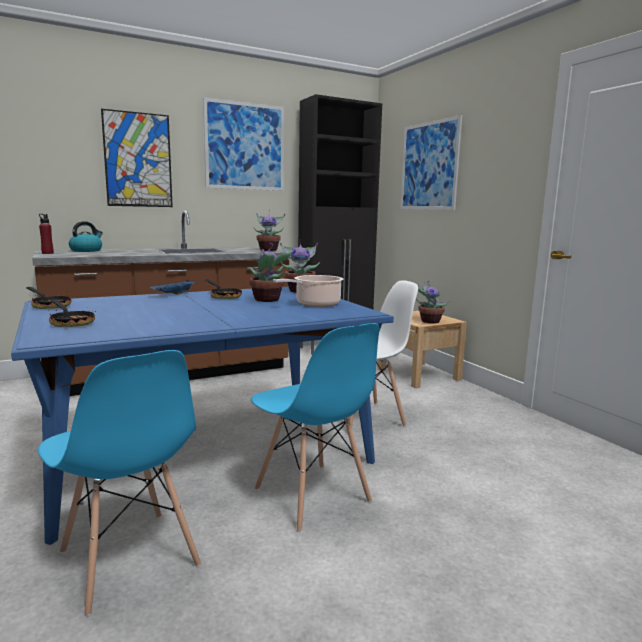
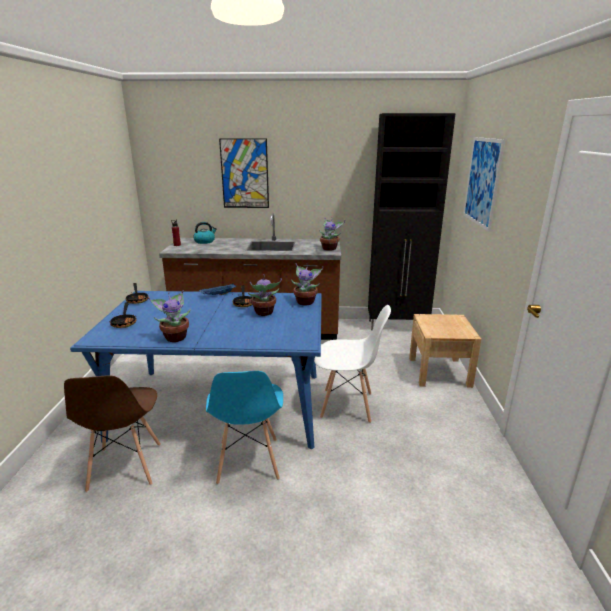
camera: 30 degrees right, 10 degrees up
(128, 560) = (125, 467): blue chair -> brown chair
(245, 146) = (328, 157): picture -> none
(315, 304) = (287, 325): cooking pot -> none
(429, 321) = (444, 332): potted plant -> potted plant (175, 337)

